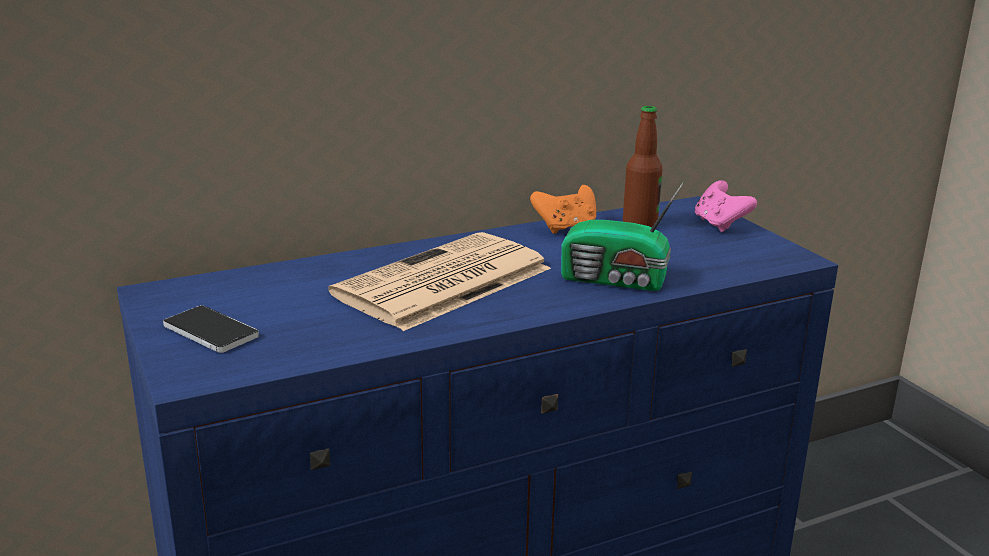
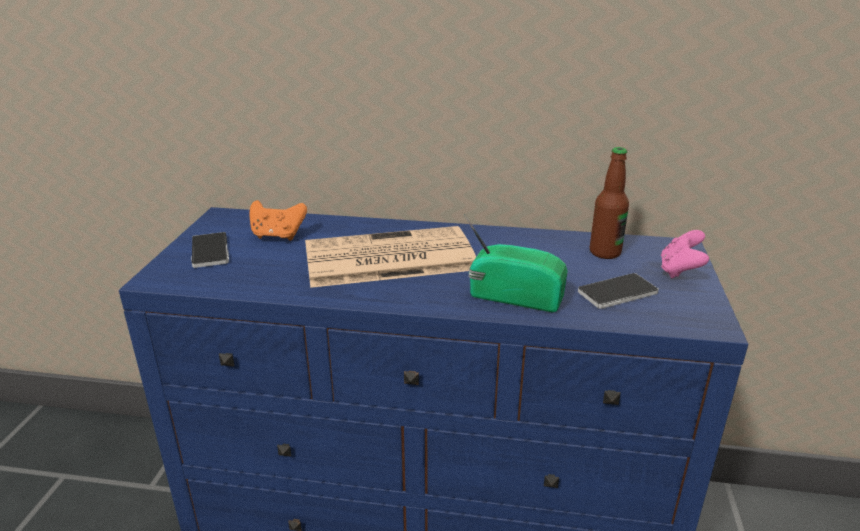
camera: 35 degrees right, 5 degrees up
(566, 228) = (540, 239): orange game controller -> orange game controller (278, 236)
(616, 281) = (514, 295): radio -> radio turned 150 degrees clockwise
(697, 254) = (617, 293): none -> phone

